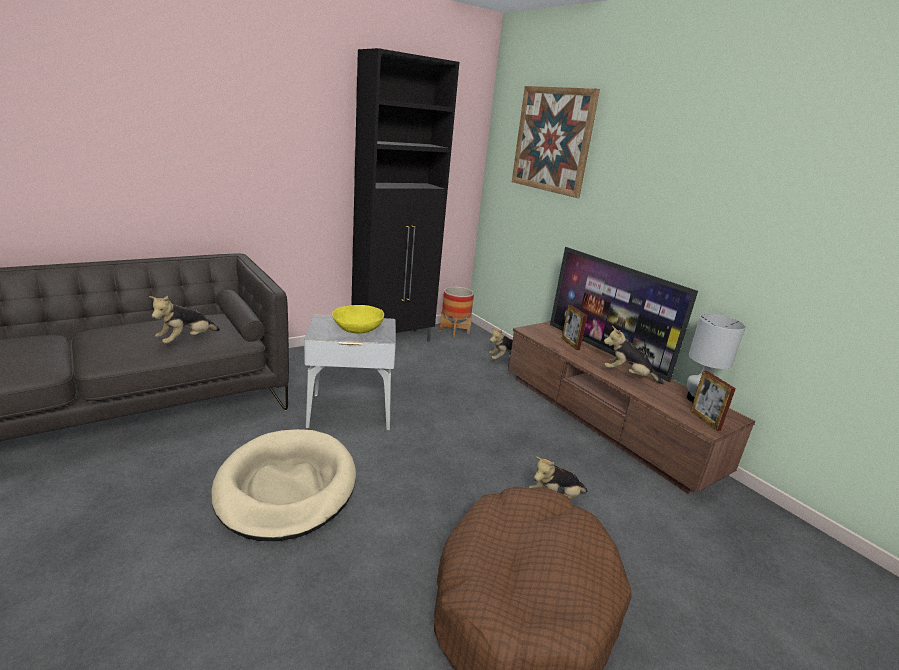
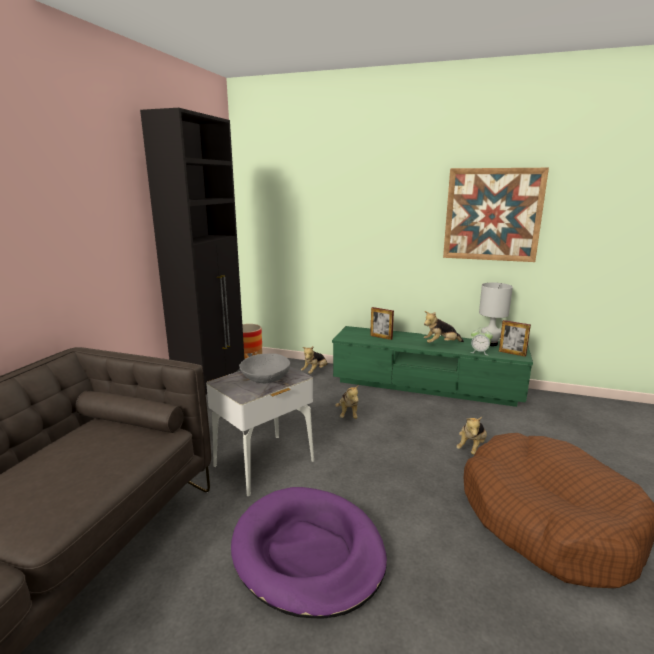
camera: 35 degrees left, 5 degrees down
(186, 340) = (113, 460): plush toy -> plush toy (348, 414)
(286, 487) = (308, 552): beige dog bed -> purple dog bed
(358, 329) = (265, 378): yellow bowl -> grey bowl
(552, 140) = (310, 181): picture -> picture (492, 215)
(605, 422) = (425, 385): brown tv stand -> green tv stand
(606, 351) = (405, 334): television -> none
(660, 402) = (479, 352): none -> alarm clock

